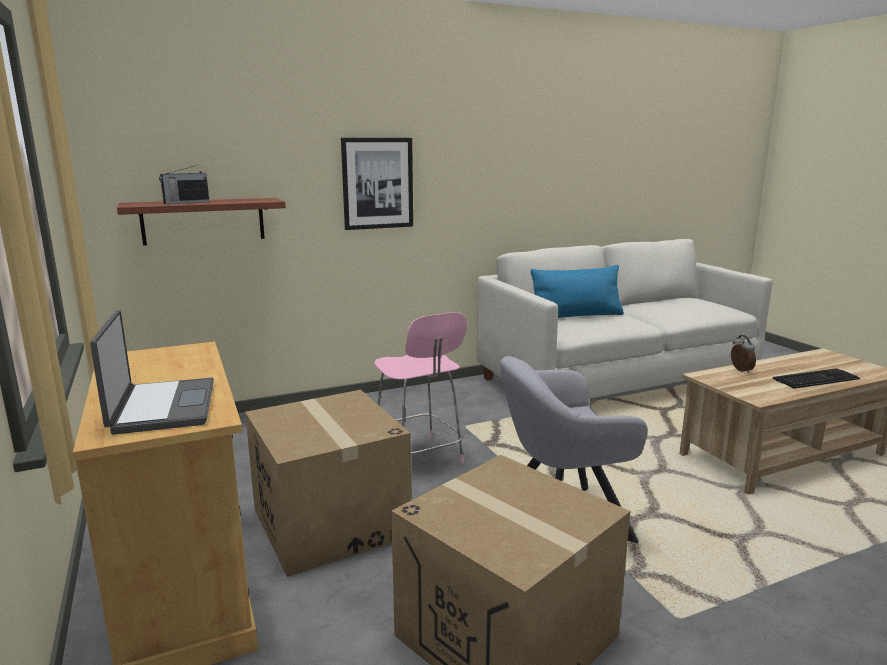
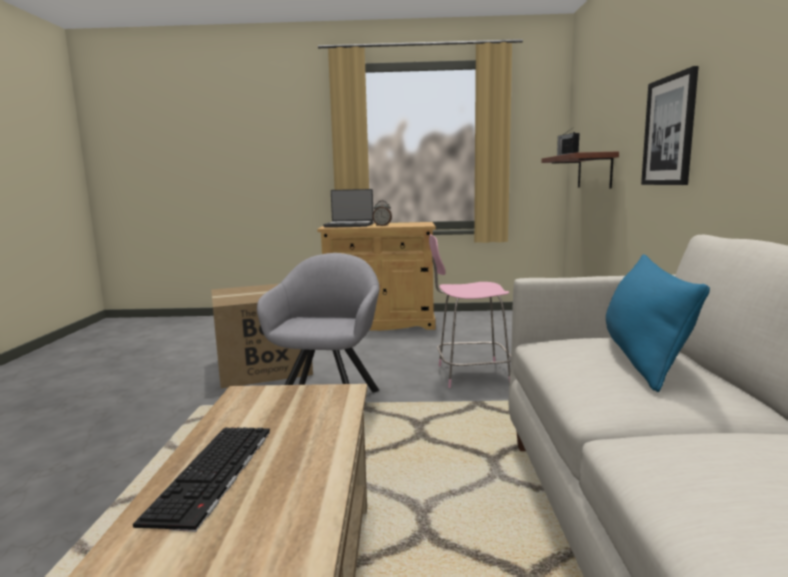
camera: 115 degrees right, 5 degrees down
(329, 522) = (403, 346): cardboard box -> none
(740, 370) = (328, 424): alarm clock -> alarm clock (382, 226)

